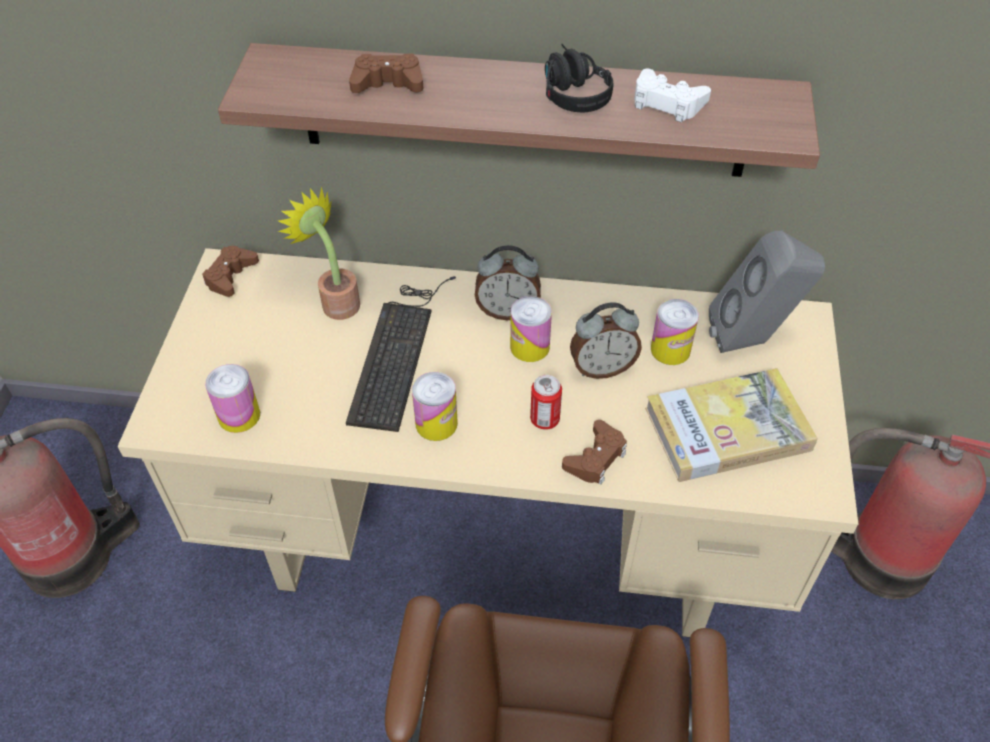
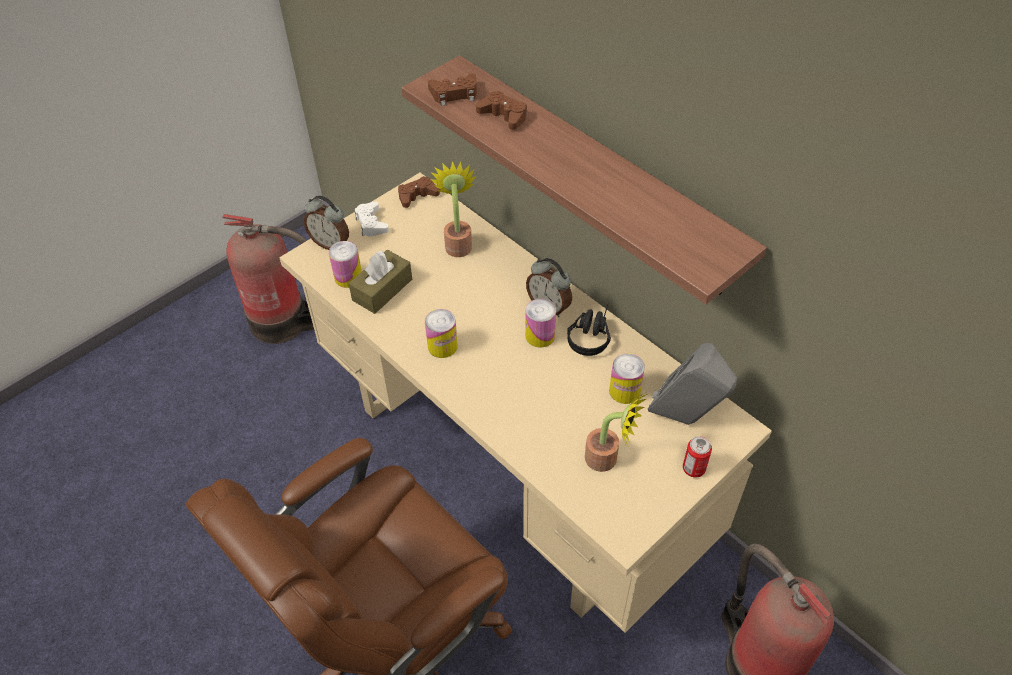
camera: 40 degrees right, 0 degrees up
(298, 404) = (382, 290): none -> brown tissue box
(398, 350) = (463, 292): keyboard -> none
(544, 419) = (504, 383): can -> can (693, 468)
(570, 90) = (601, 172): black headphones -> black headphones (590, 334)
(595, 458) = (510, 423): brown game controller -> brown game controller (454, 94)
(602, 368) = (570, 375): alarm clock -> alarm clock (331, 243)
(667, 102) = (651, 211): white game controller -> white game controller (371, 223)
(727, 429) = (607, 460): book -> potted plant

